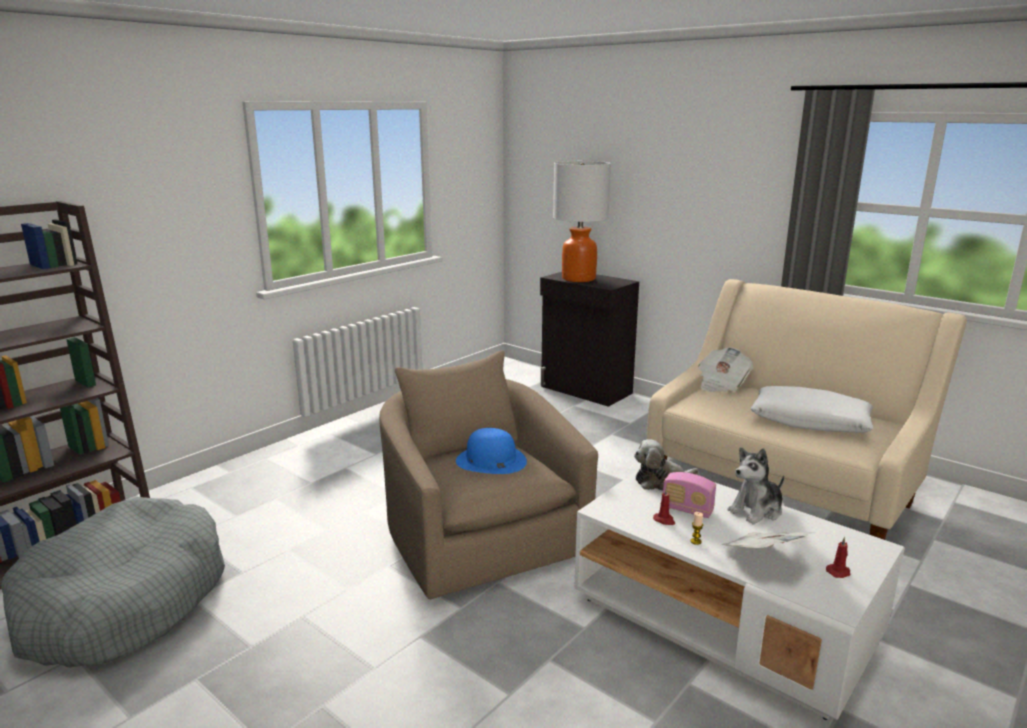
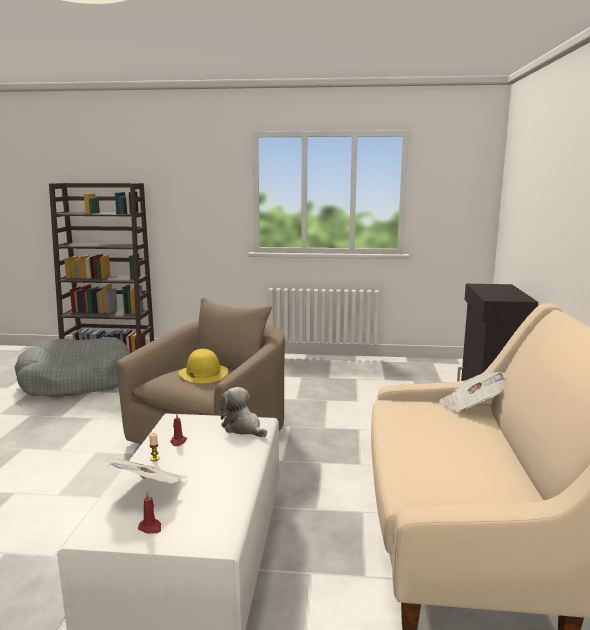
camera: 55 degrees right, 5 degrees down
(490, 460) = (203, 373): blue hat -> yellow hat
(578, 279) = (491, 290): table lamp -> none
(687, 509) = (204, 446): radio -> none
(757, 510) = (232, 473): plush toy -> none
(810, 421) = (452, 459): white pillow -> none

